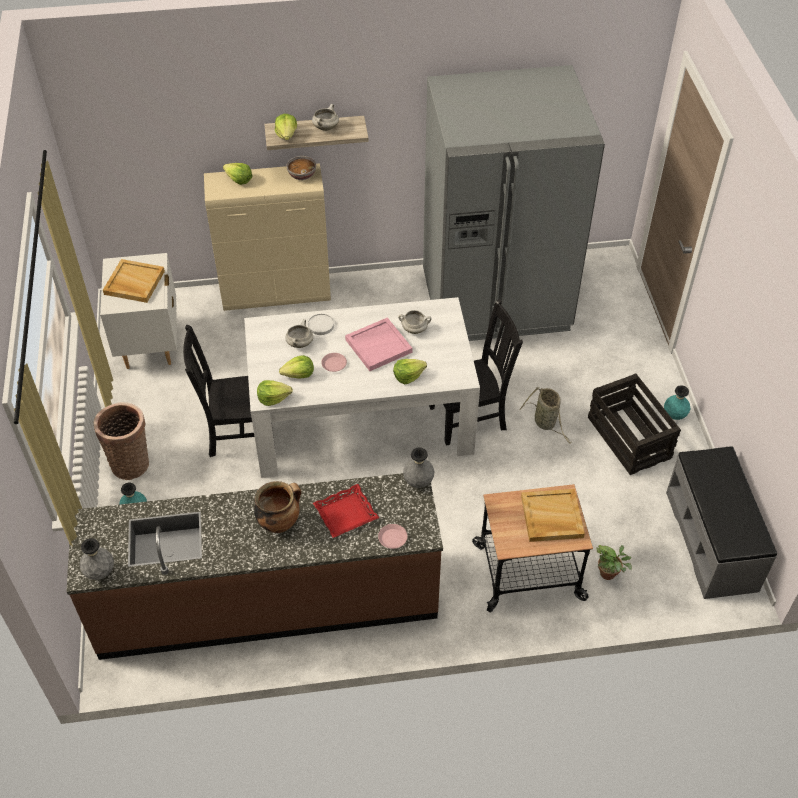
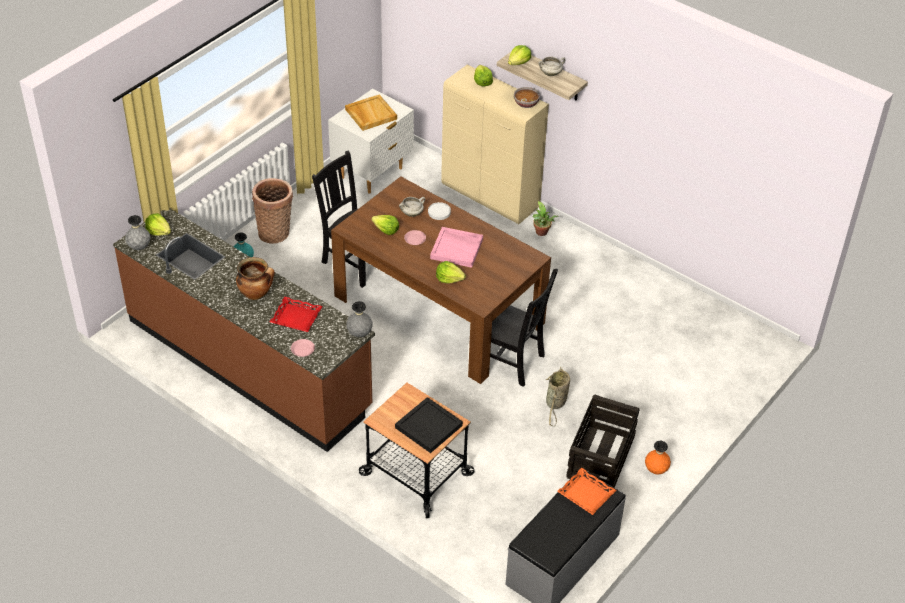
camera: 45 degrees right, 5 degrees down
(273, 398) = (353, 232): lettuce -> lettuce (159, 231)
(361, 419) = (438, 309): white dining table -> brown dining table
(415, 329) = (493, 255): white cooking pot -> none
(495, 299) = (635, 304): grey fridge -> none
(551, 517) = (428, 426): beige tray -> black tray
(609, 574) = (465, 519): potted plant -> potted plant (542, 233)
(674, 415) = (656, 470): turquoise vase -> orange vase
(711, 470) = (586, 494): none -> orange tray

